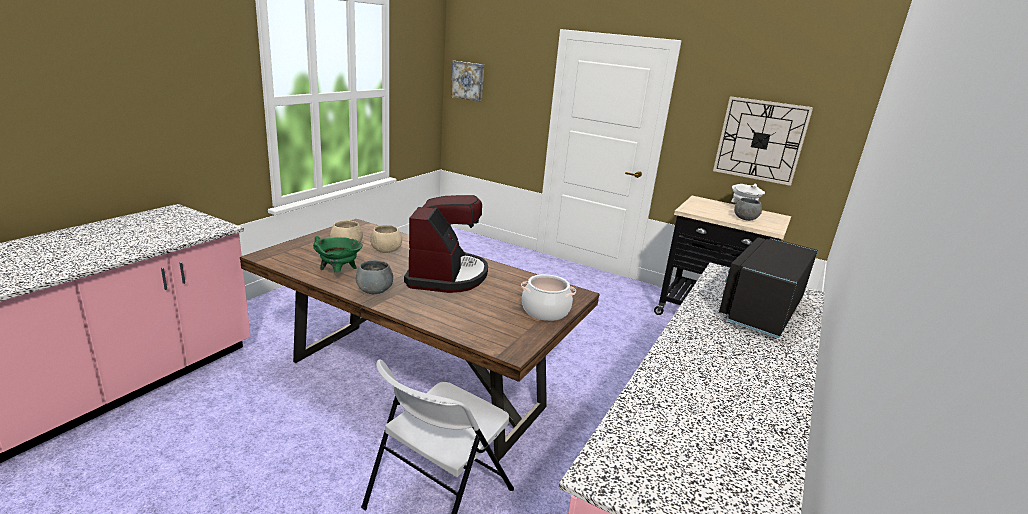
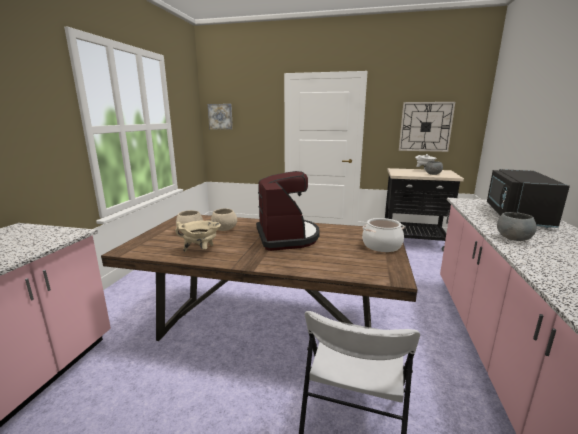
camera: 15 degrees left, 5 degrees down
(339, 272) = (201, 250): green cooking pot -> beige cooking pot
(375, 291) = (244, 258): grey bowl -> grey bowl (513, 238)

